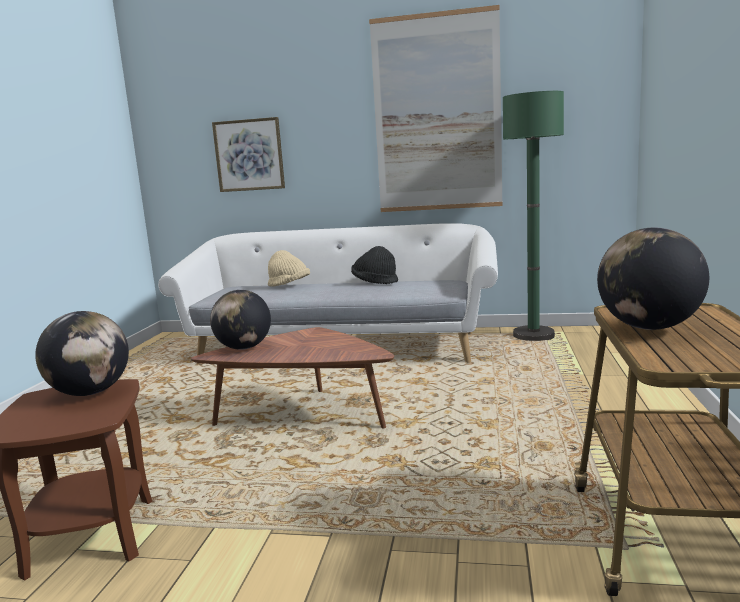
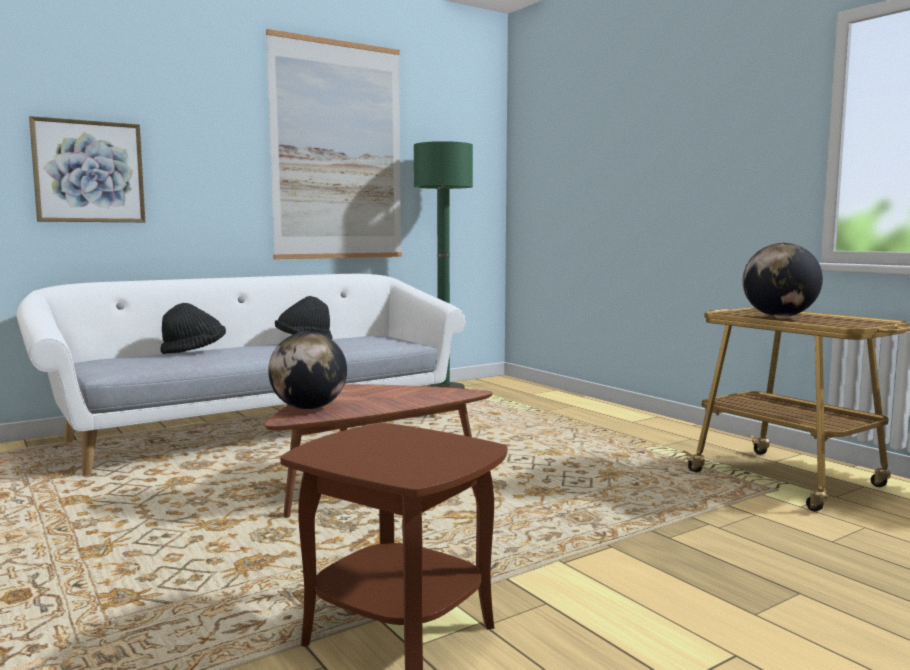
camera: 45 degrees left, 5 degrees down
(90, 393) = (375, 438): globe -> none
(289, 286) = (194, 351): beige hat -> black hat

